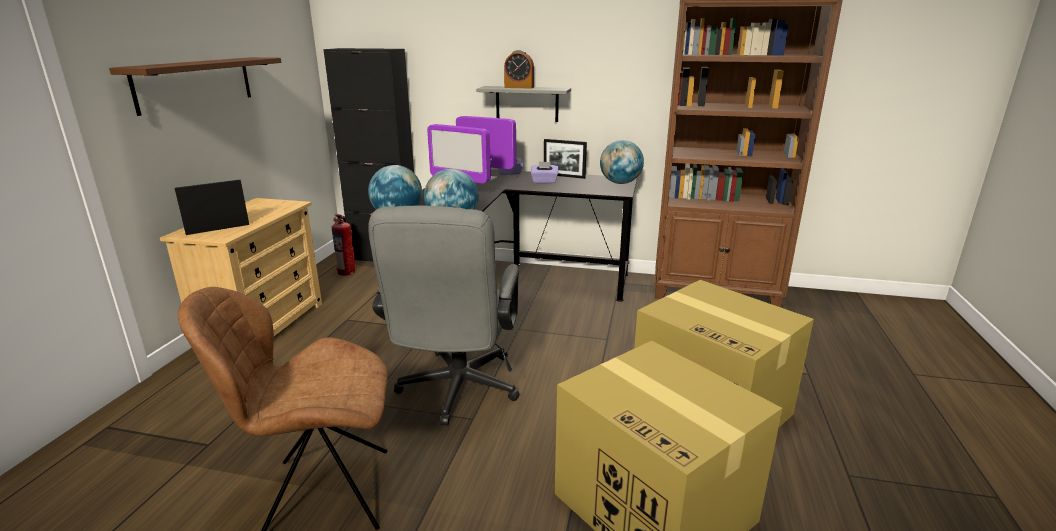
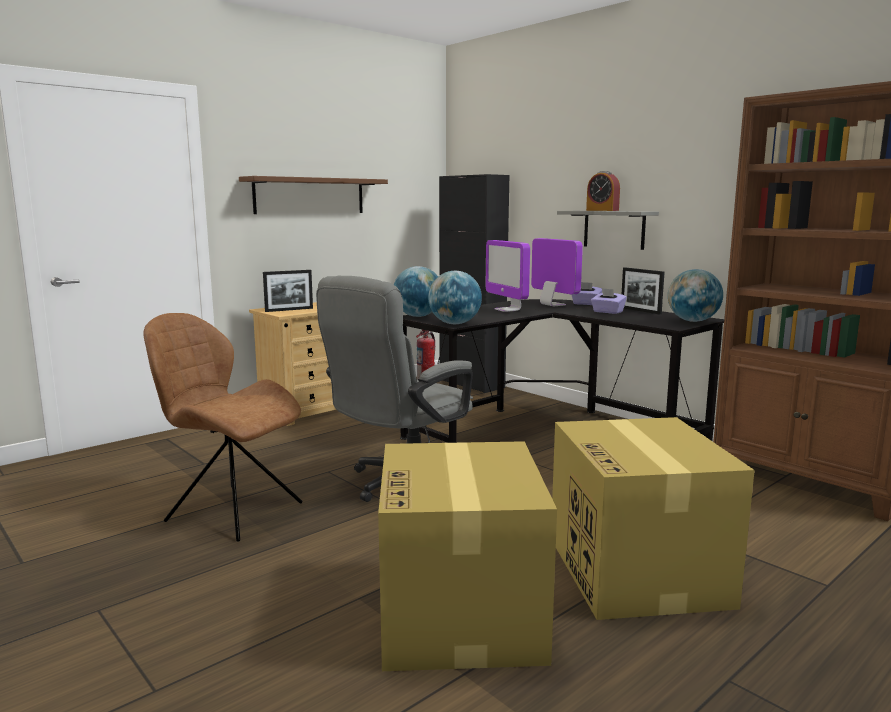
camera: 35 degrees right, 10 degrees down
(218, 229) = (289, 310): picture frame -> picture frame turned 150 degrees clockwise

